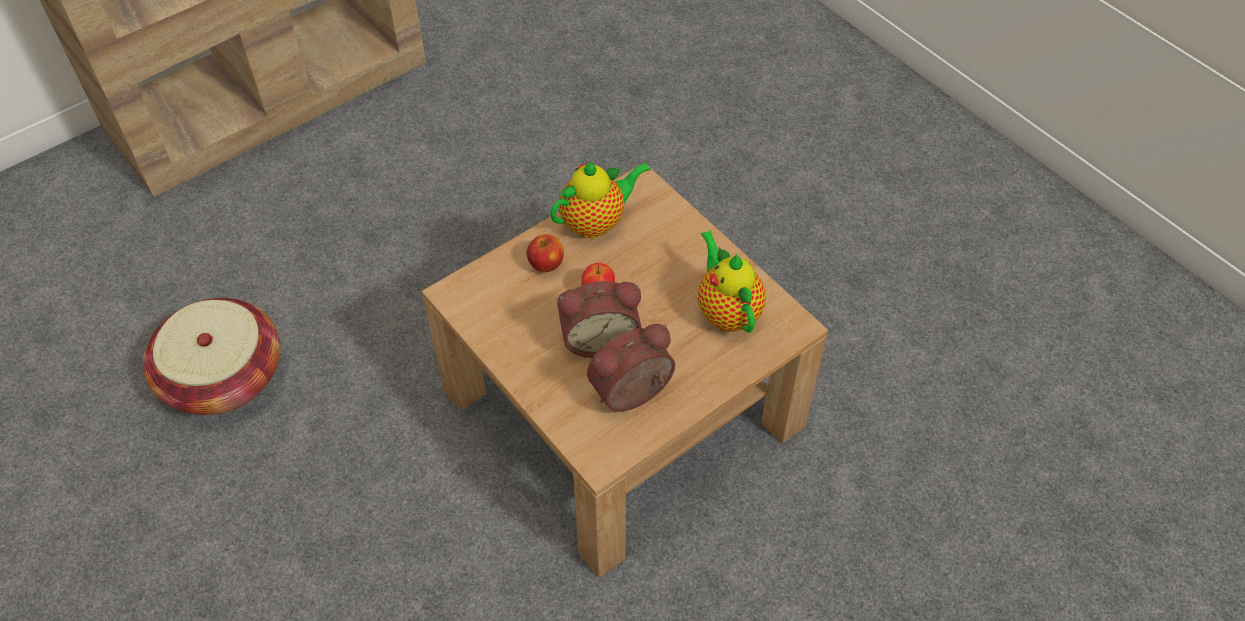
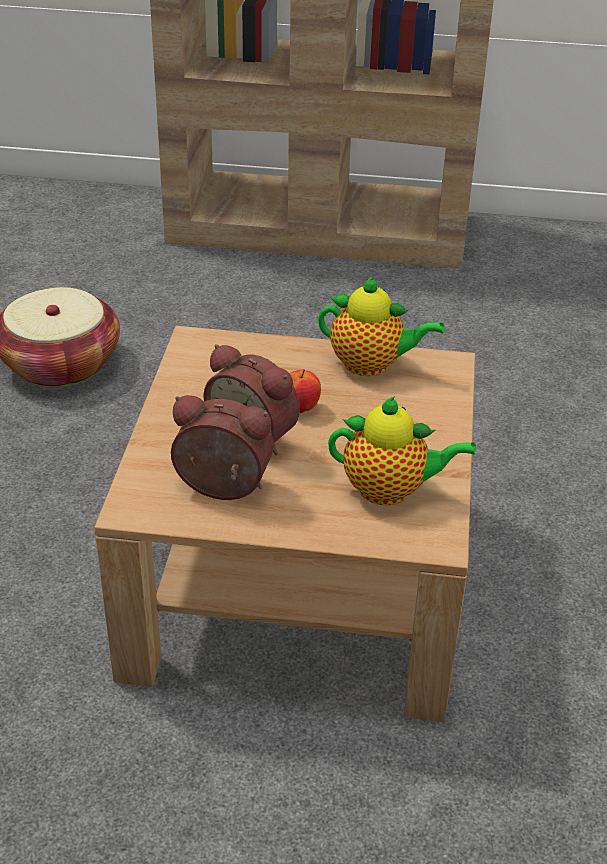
camera: 45 degrees right, 15 degrees down
(546, 264) = (289, 366): apple -> none
(727, 311) = (390, 490): teapot -> teapot turned 75 degrees clockwise

